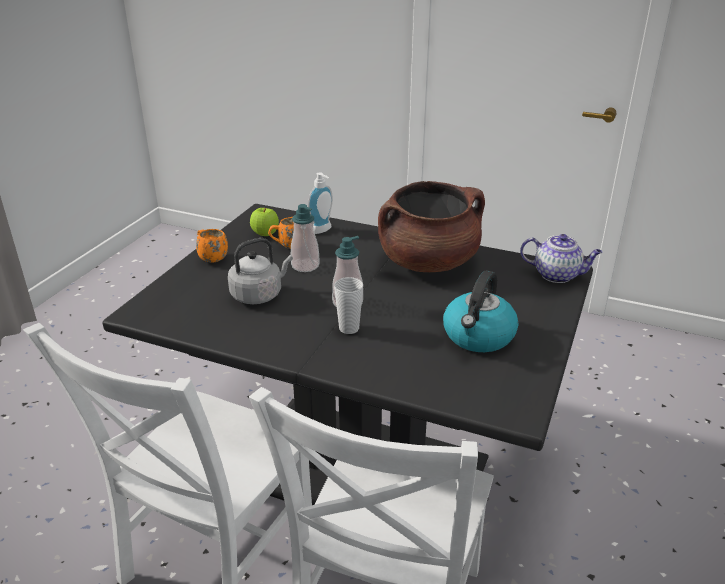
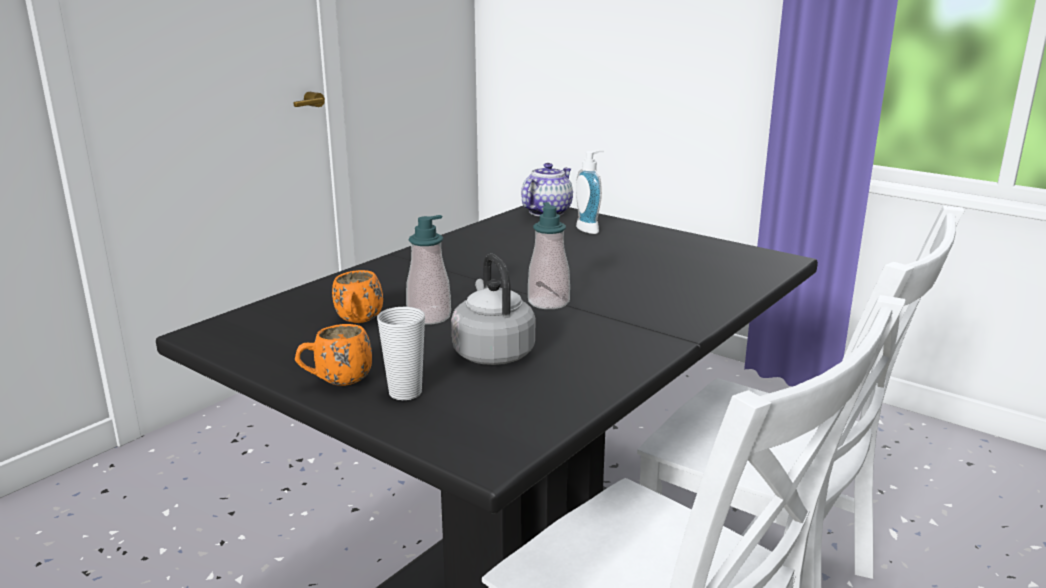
camera: 75 degrees left, 10 degrees down
(265, 234) = (295, 335): apple -> none
(323, 230) = (329, 297): soap dispenser -> soap dispenser (590, 229)
(349, 328) = (610, 307): cup -> cup (405, 393)
(428, 262) = (477, 254): brown cooking pot -> none
(478, 336) = (649, 255): kettle -> none

